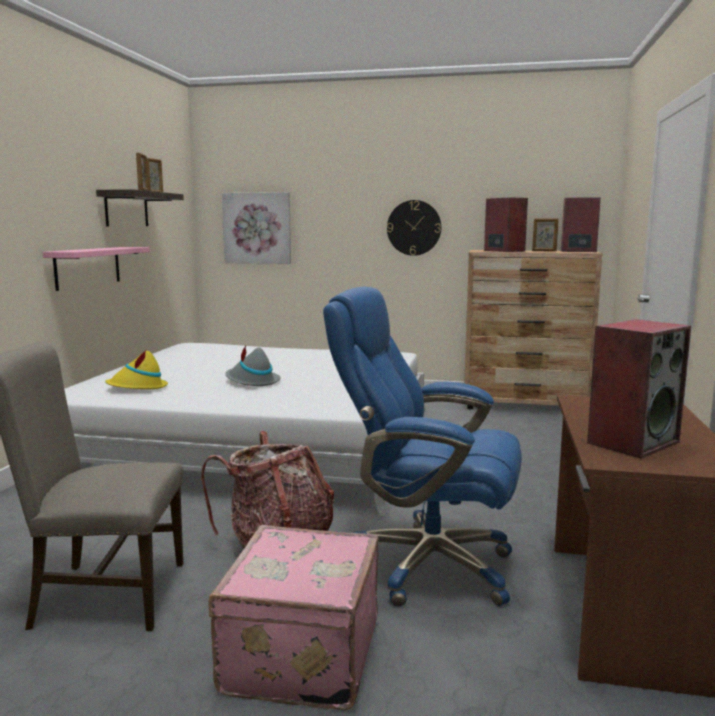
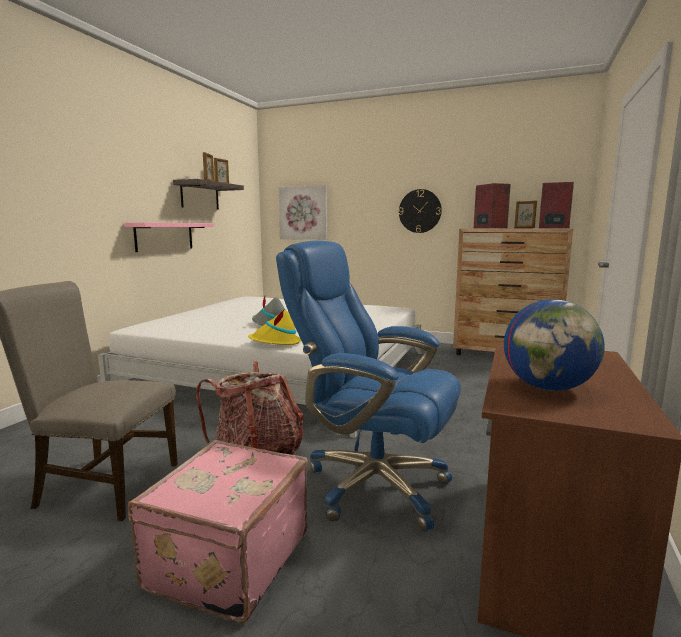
camera: 10 degrees right, 0 degrees up
(137, 388) = (187, 325): yellow hat -> yellow hat (275, 343)
(632, 442) = (548, 388): speaker -> globe

